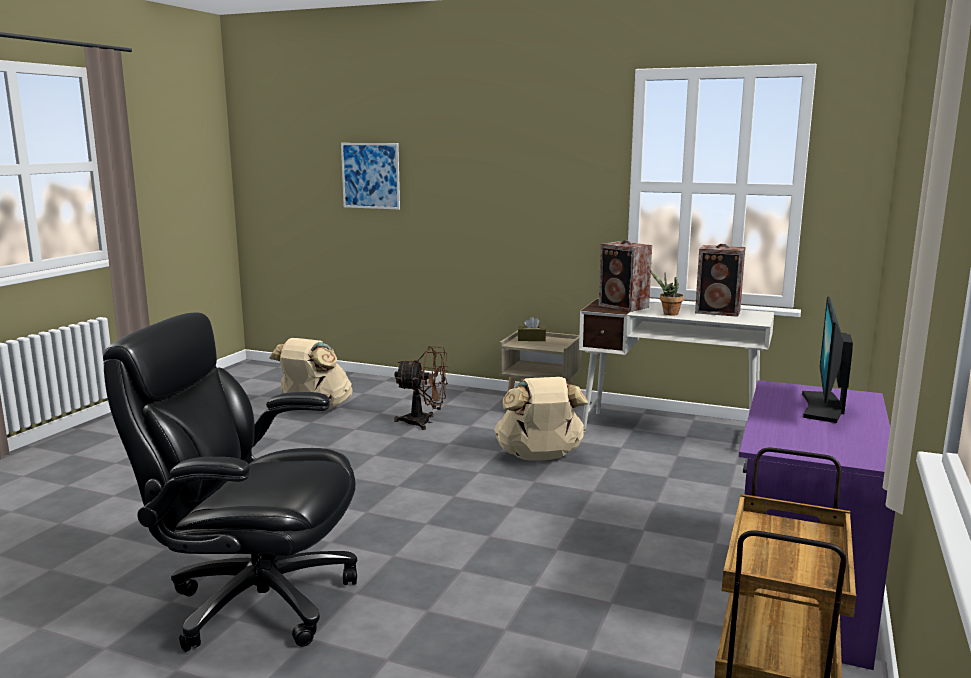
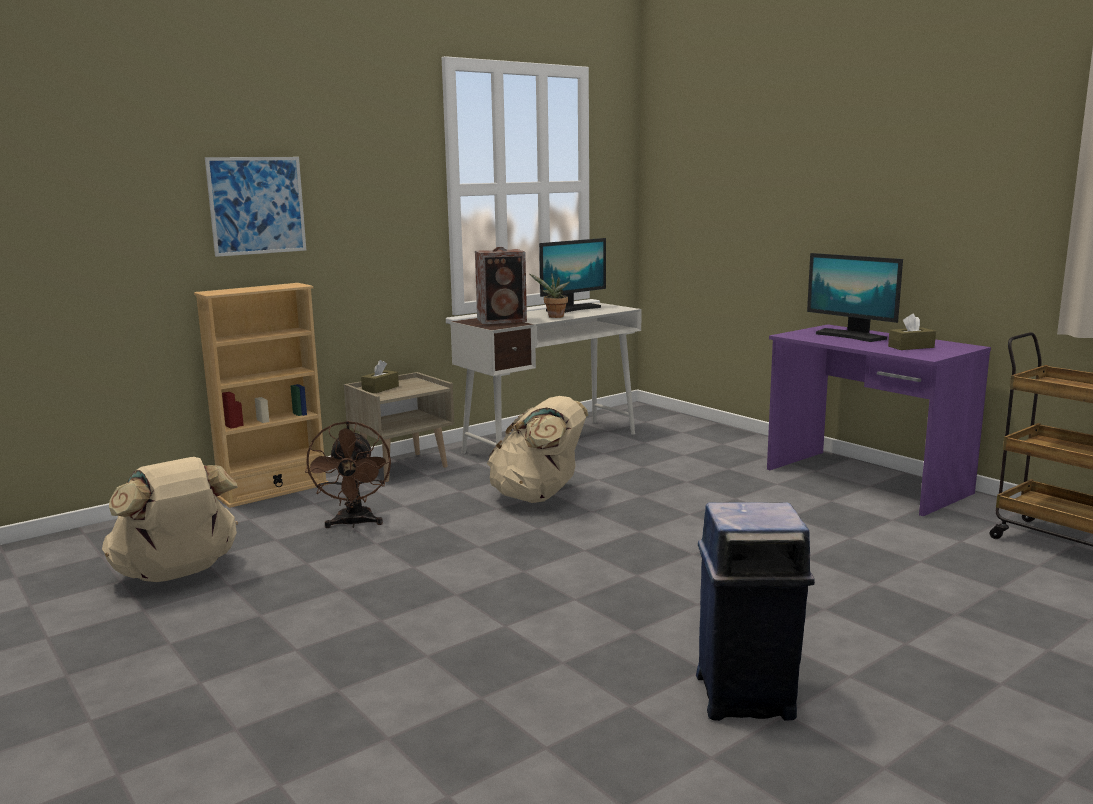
camera: 60 degrees left, 0 degrees up
(255, 600) = (747, 696): black office chair -> blue trash can
(370, 175) = (81, 194): picture -> picture (257, 205)
(424, 422) = (354, 524): brown fan -> brown fan turned 135 degrees clockwise
(452, 390) = (273, 491): none -> beige bookcase
(719, 312) = (573, 309): speaker -> monitor
(809, 436) = (911, 347): none -> brown tissue box

